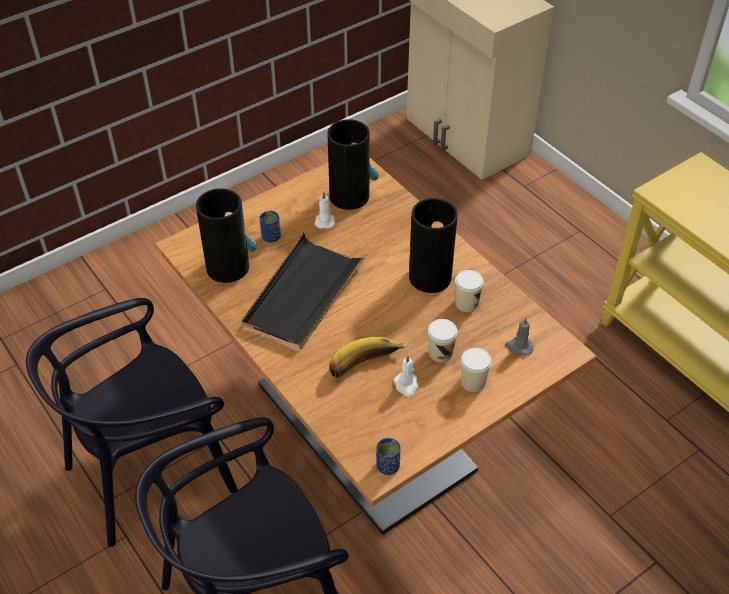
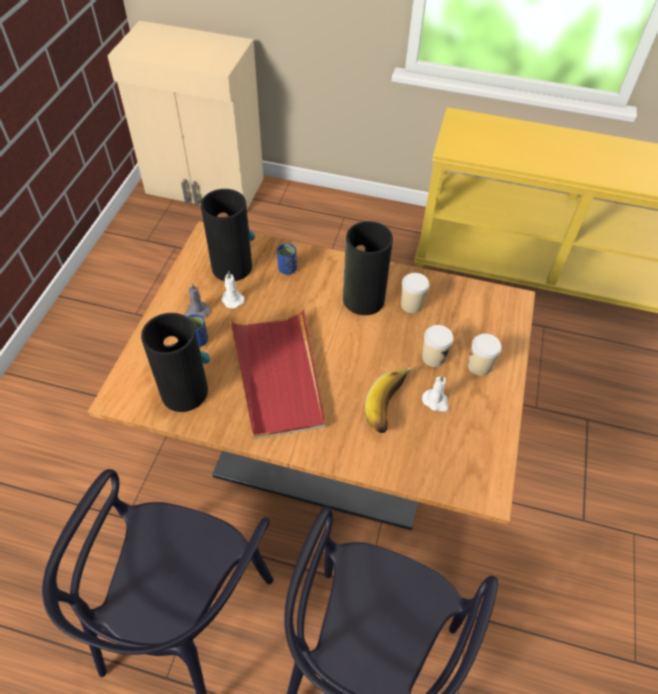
camera: 40 degrees left, 5 degrees up
(303, 295) = (278, 376): black tray -> red tray
(388, 466) = (491, 481): blue cup -> blue cup (287, 269)
(519, 347) = (481, 317): grey candle -> grey candle (196, 312)

